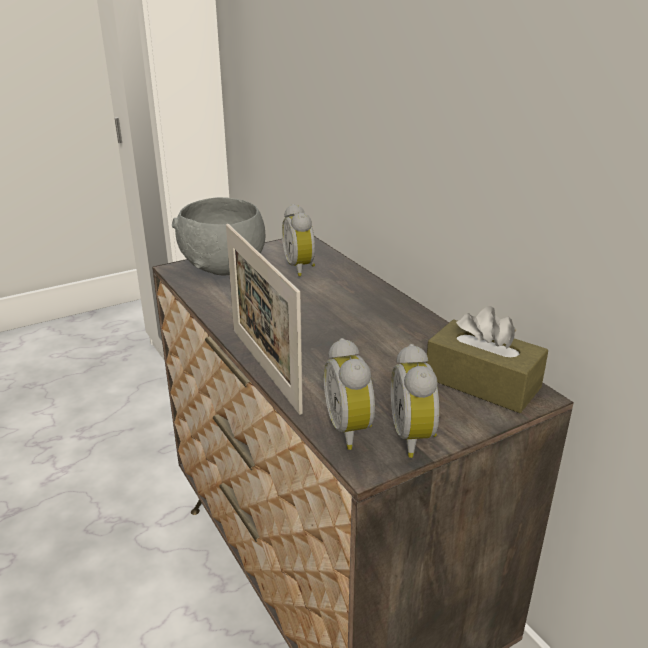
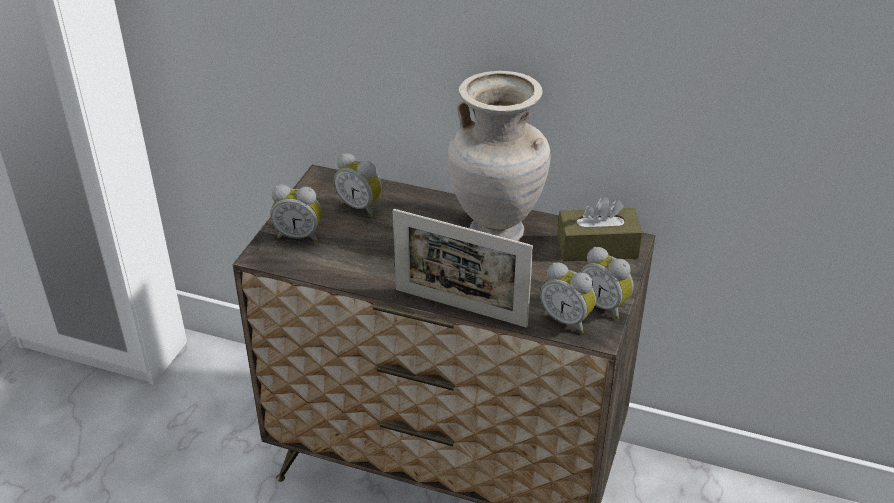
camera: 40 degrees left, 10 degrees up
(225, 267) = (299, 235): grey bowl -> alarm clock
(392, 327) = (497, 231): none -> beige vase

